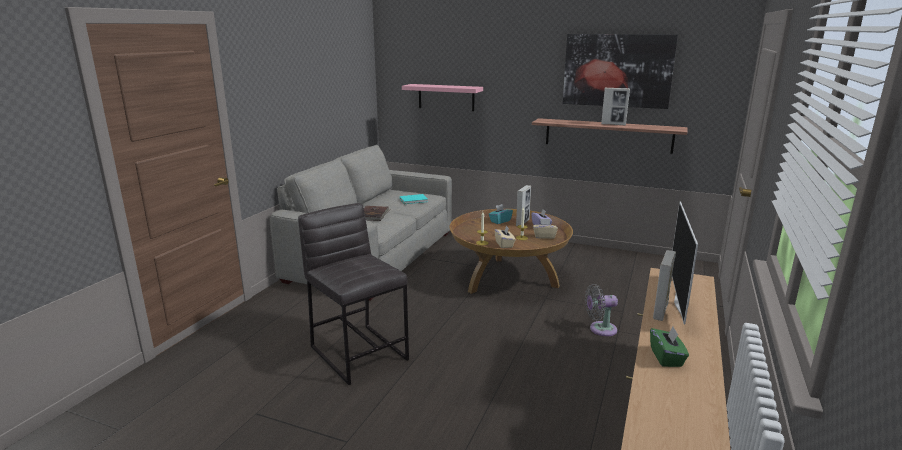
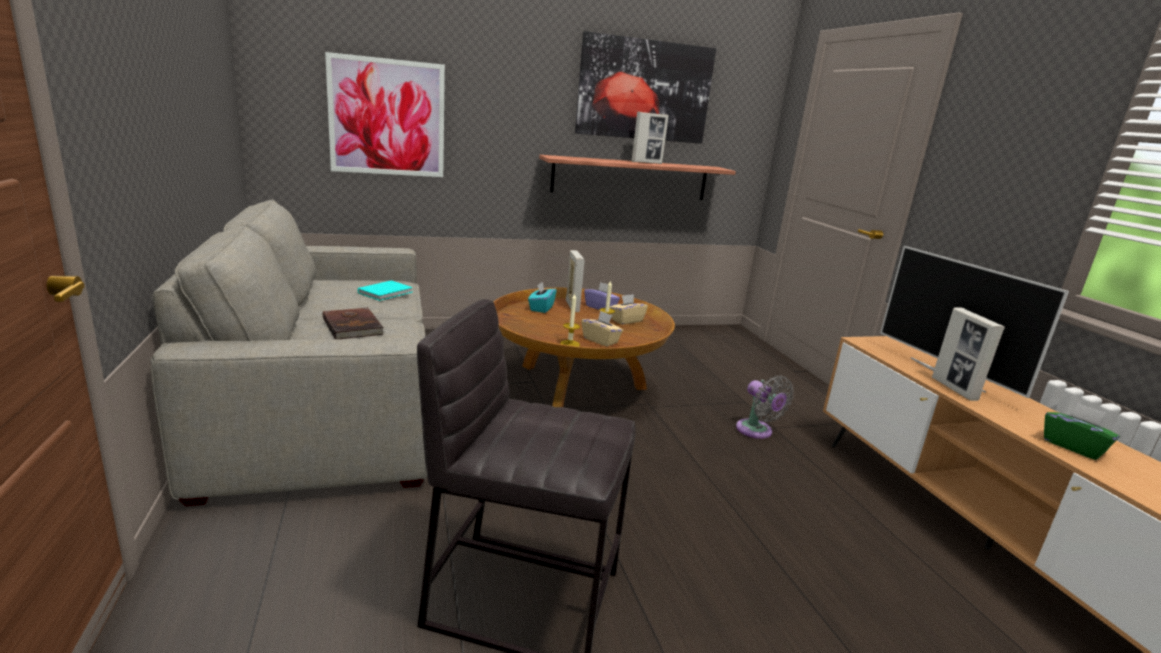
camera: 40 degrees left, 0 degrees up
(446, 97) = (387, 117): pink shelf -> picture
(600, 329) = (756, 431): grey fan -> grey fan turned 75 degrees counterclockwise

